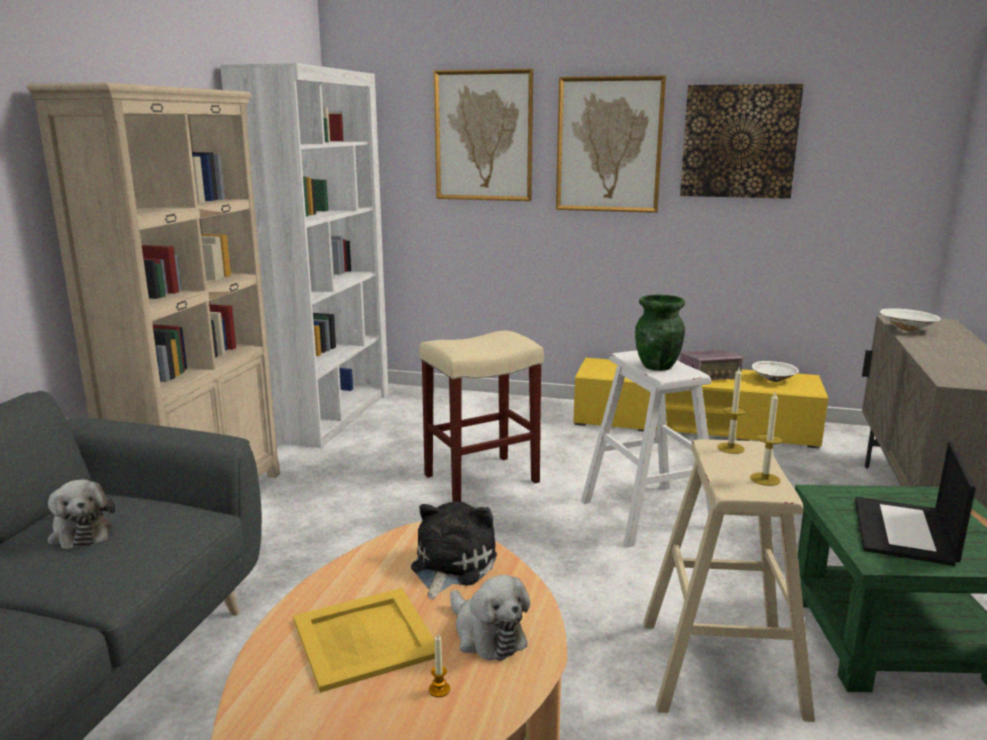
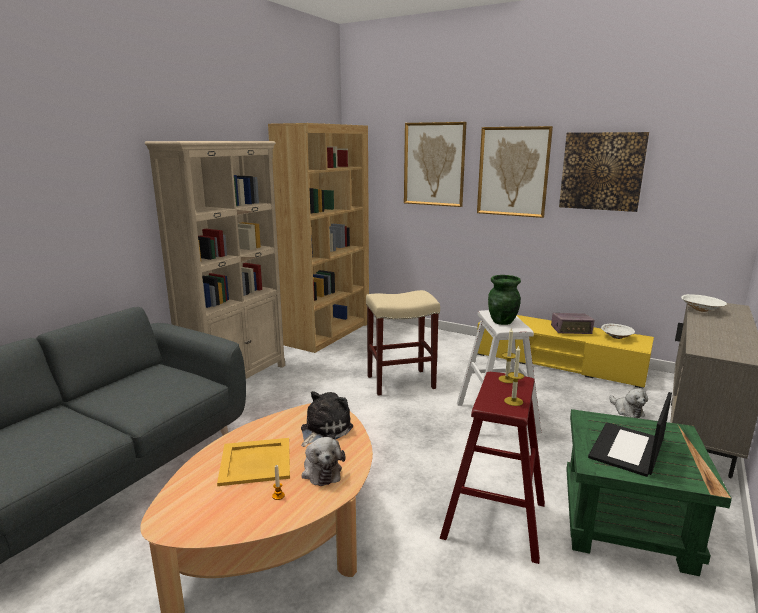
camera: 15 degrees right, 0 degrees up
(80, 532) = (142, 384): plush toy -> plush toy (627, 411)
(328, 415) = (328, 333): white bookcase -> brown bookcase
(721, 668) = (494, 520): beige stool -> red stool

